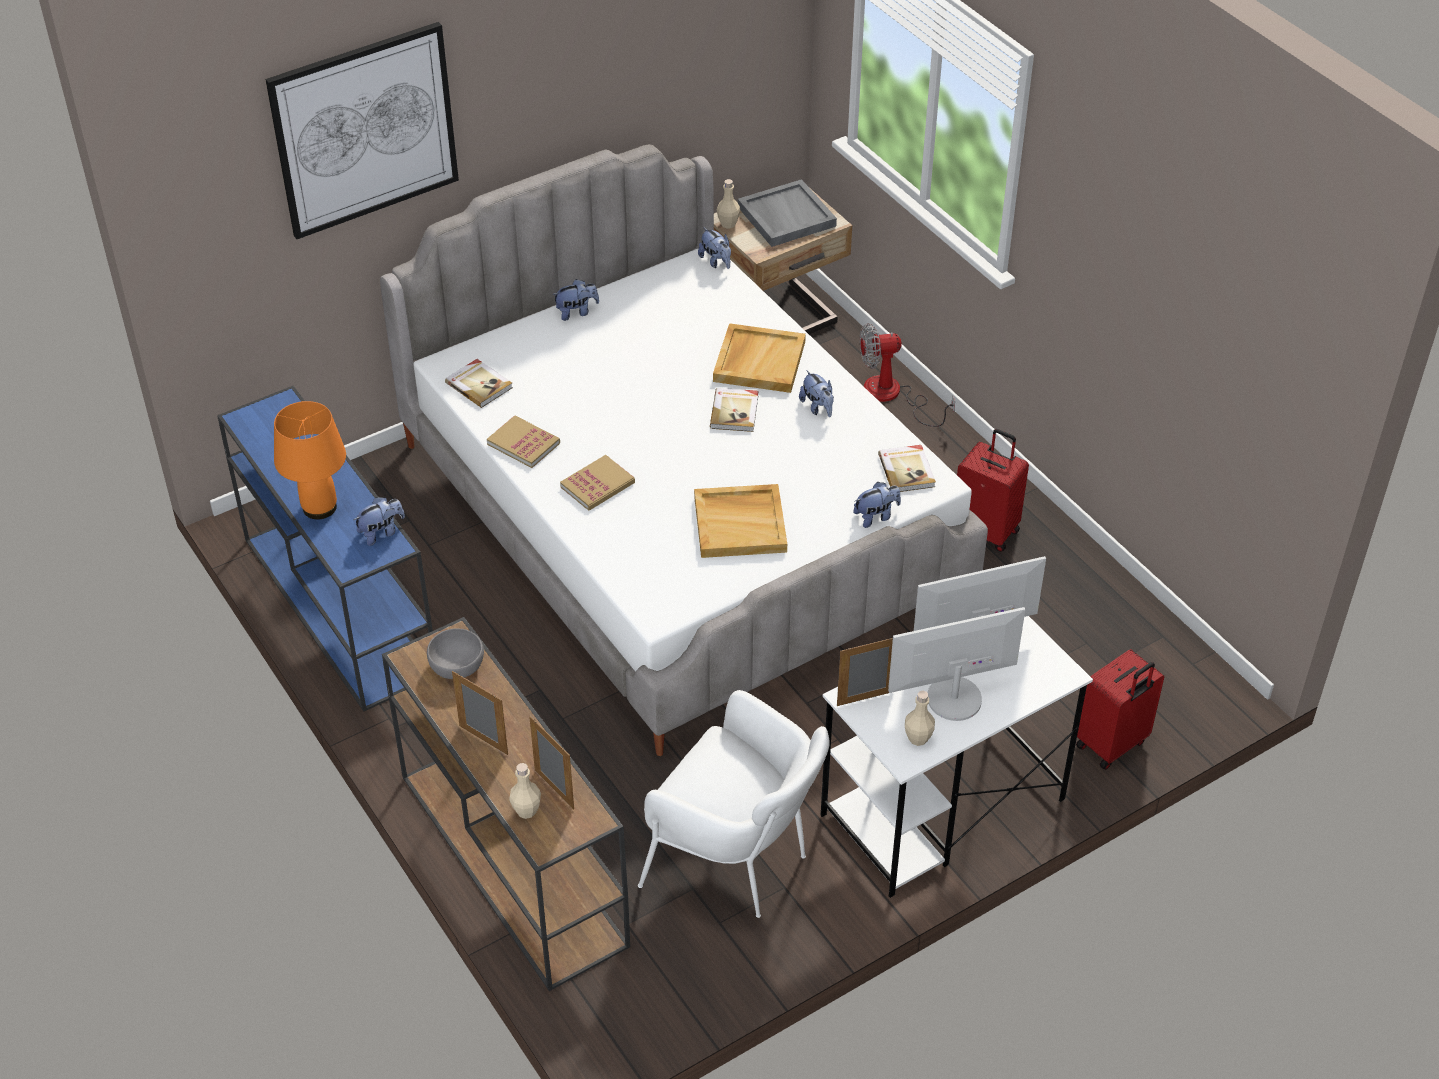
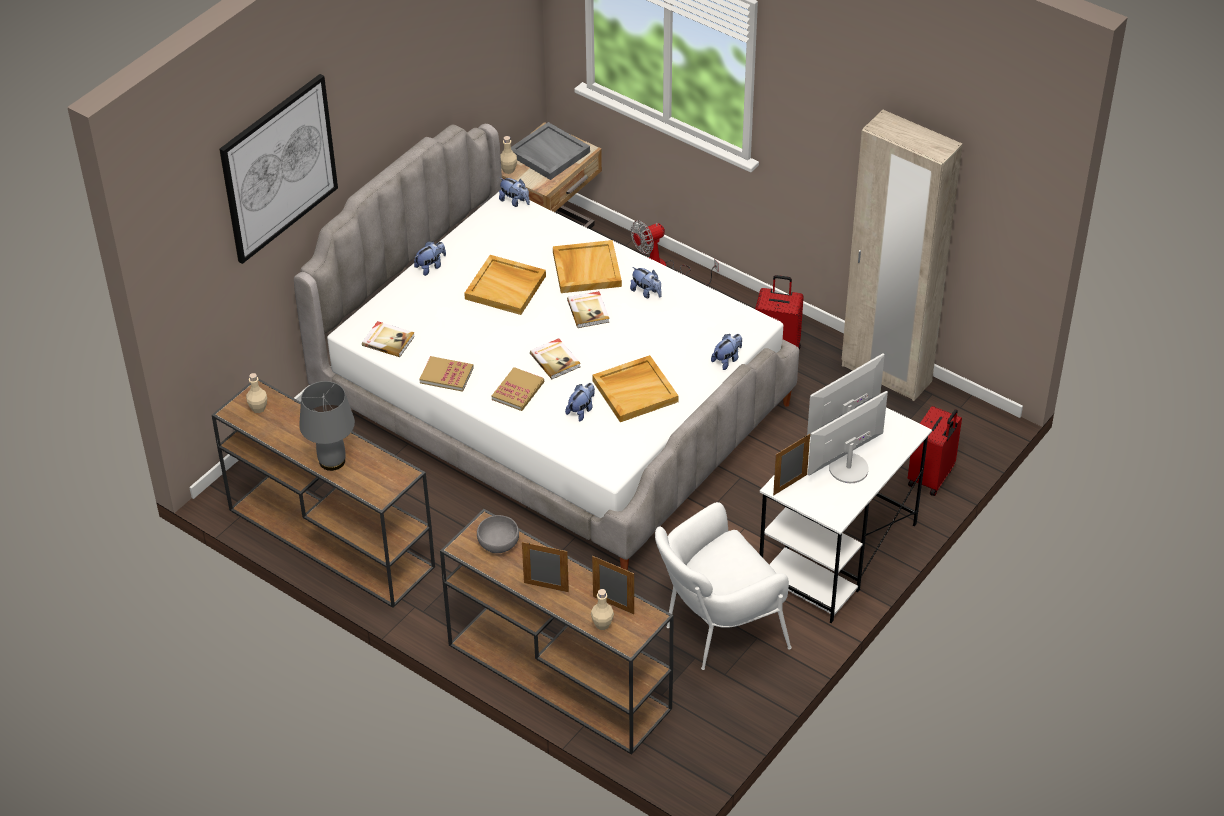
camera: 20 degrees left, 0 degrees up
(320, 507) = (332, 460): orange table lamp -> grey table lamp
(337, 605) = (329, 537): blue console table -> brown console table
(381, 532) = (389, 466): plush toy -> plush toy (581, 410)
(651, 358) = (506, 287): none -> beige tray
(737, 863) = (717, 631): white armchair -> white armchair turned 135 degrees clockwise
(907, 470) = (732, 321): book -> book (555, 360)
(918, 738) = (837, 501): beige bottle -> beige bottle (258, 408)
(1113, 594) = (886, 374): none -> beige wardrobe

